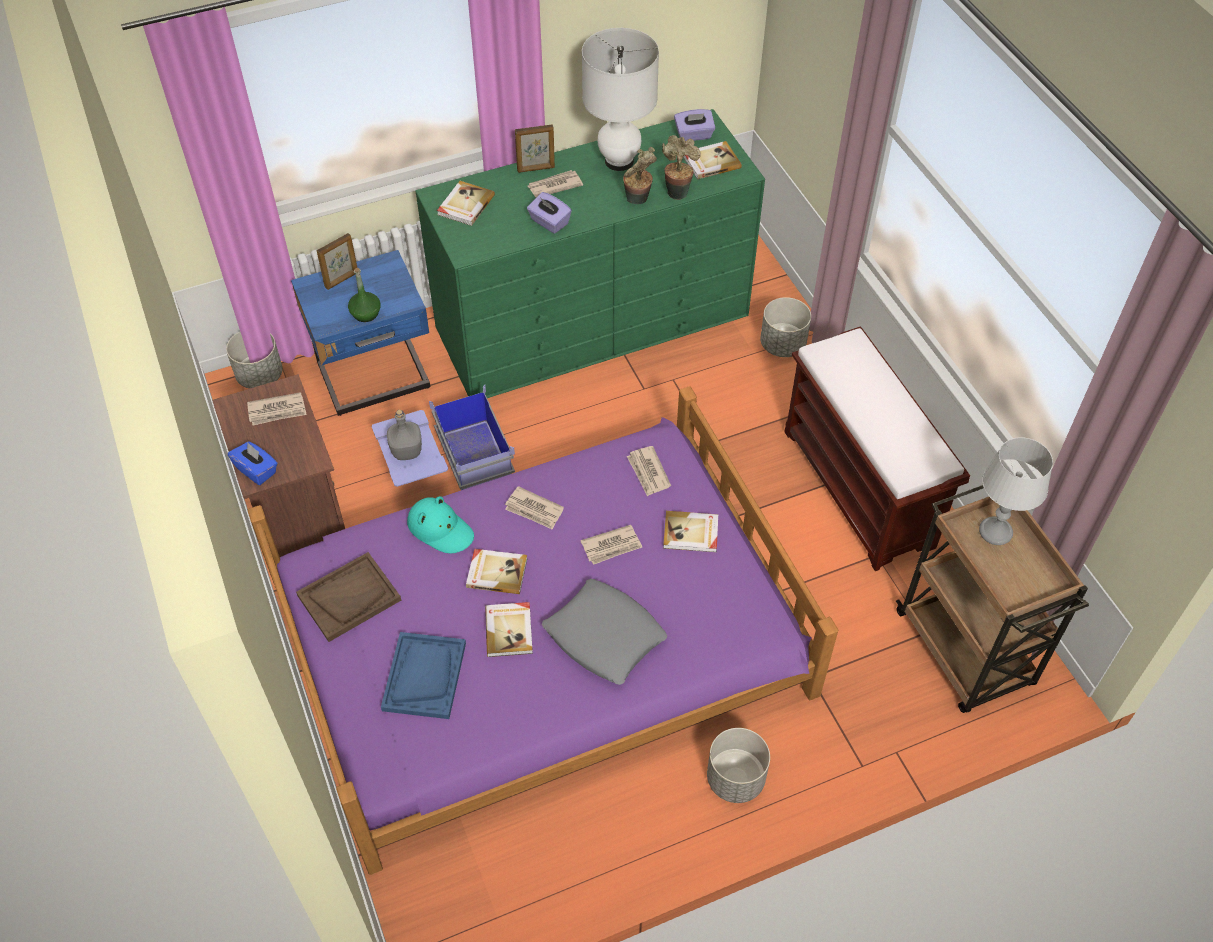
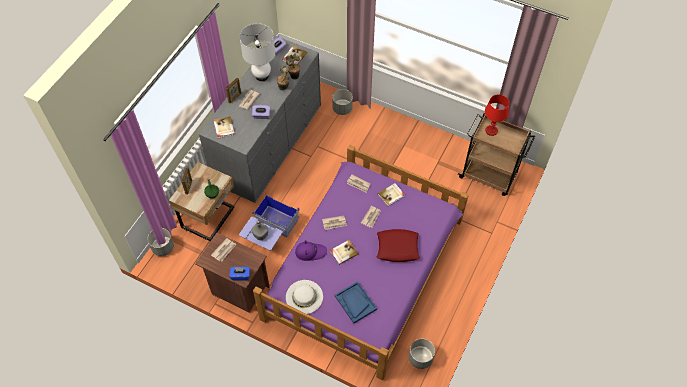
camera: 40 degrees left, 5 degrees up
(349, 598) = (304, 297): brown tray -> white hat
(375, 378) = (209, 218): blue nightstand -> beige nightstand
(441, 529) = (310, 252): turquoise hat -> purple hat
(509, 630) = (367, 268): book -> none
(593, 321) = (268, 143): green dresser -> grey dresser
(604, 636) = (397, 248): grey pillow -> red pillow
(735, 779) = (460, 265): grey planter -> grey planter (420, 358)
(859, 489) = (413, 144): brown bench -> none
(995, 532) = (491, 131): grey table lamp -> red table lamp

